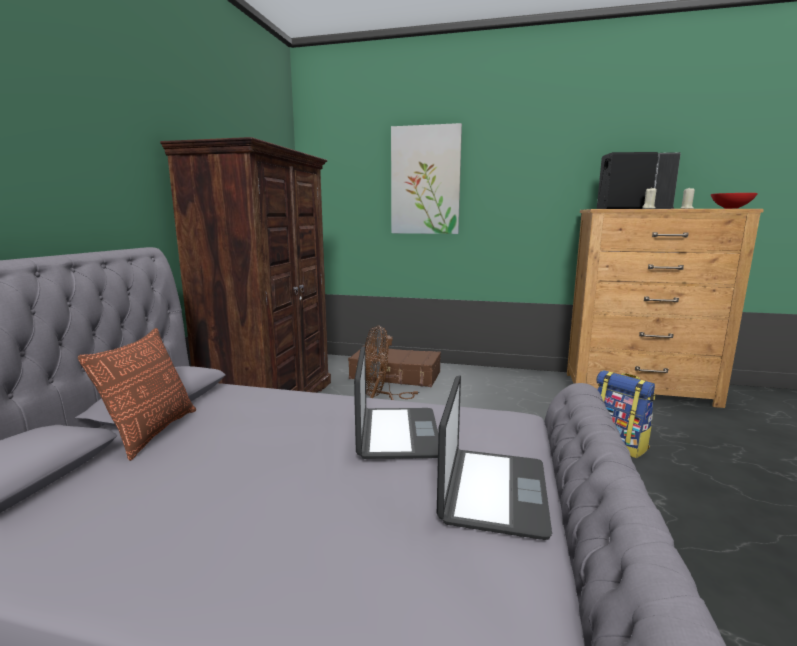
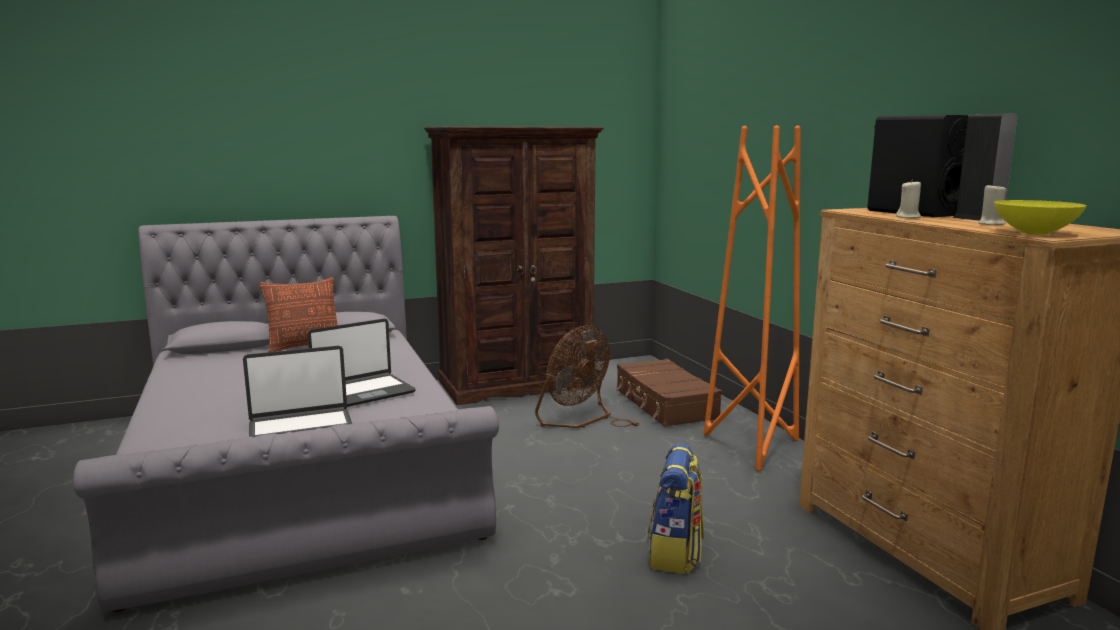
camera: 55 degrees right, 0 degrees up
(425, 181) = (752, 146): picture -> none
(491, 379) = (753, 449): none -> orange clothes rack
(732, 208) = (1035, 233): red bowl -> yellow bowl

